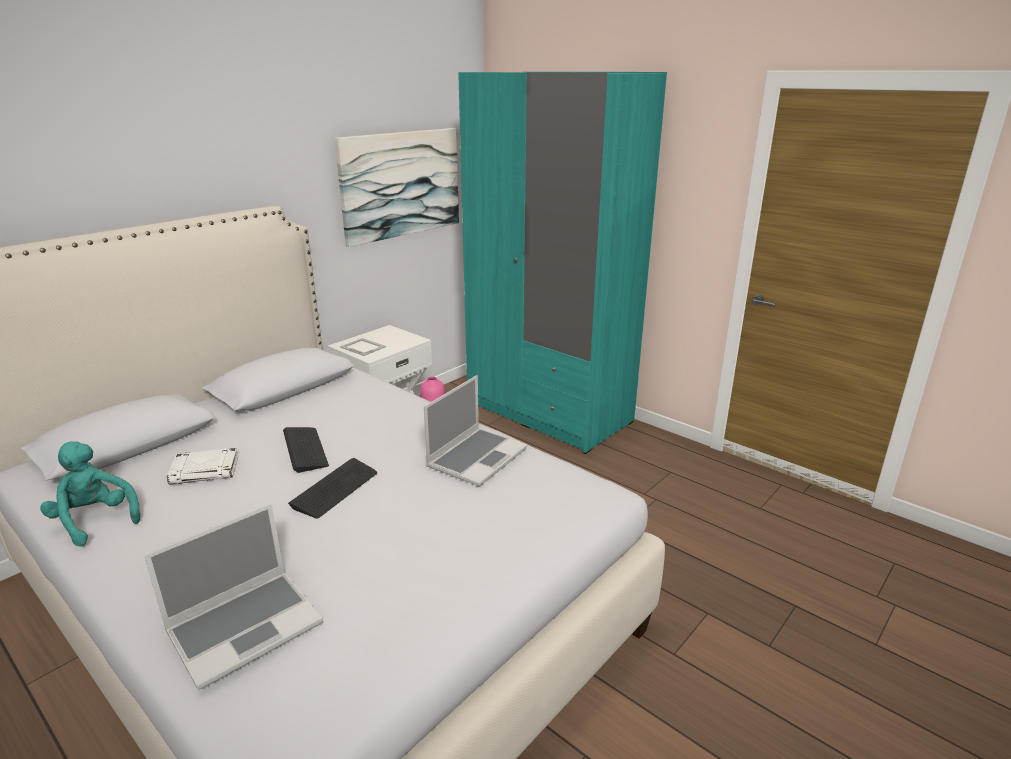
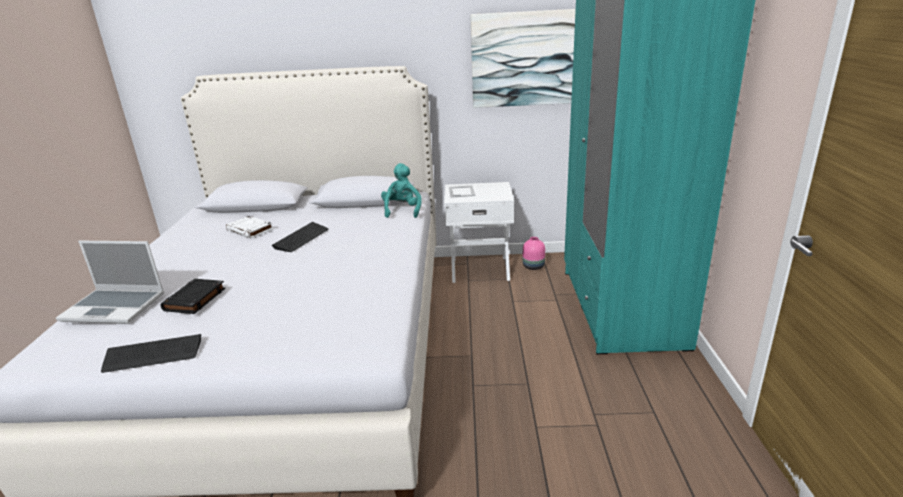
camera: 50 degrees right, 0 degrees up
(95, 520) = (182, 234): turquoise plush toy -> turquoise plush toy (402, 210)
(335, 489) = (267, 265): keyboard -> keyboard (153, 355)
(340, 558) = (194, 300): none -> black book
(477, 457) = (361, 285): laptop -> none

